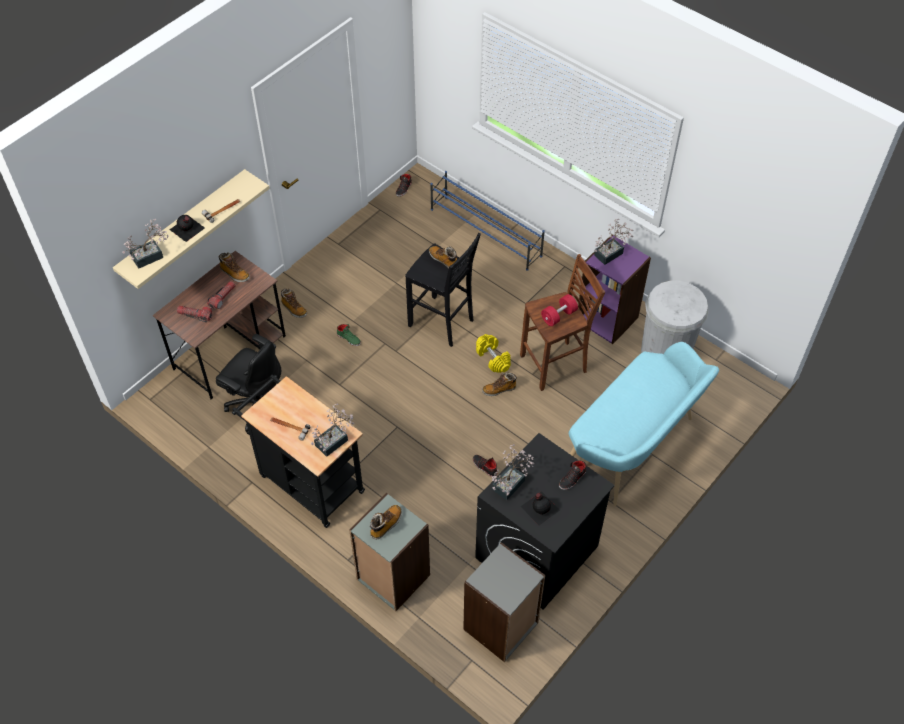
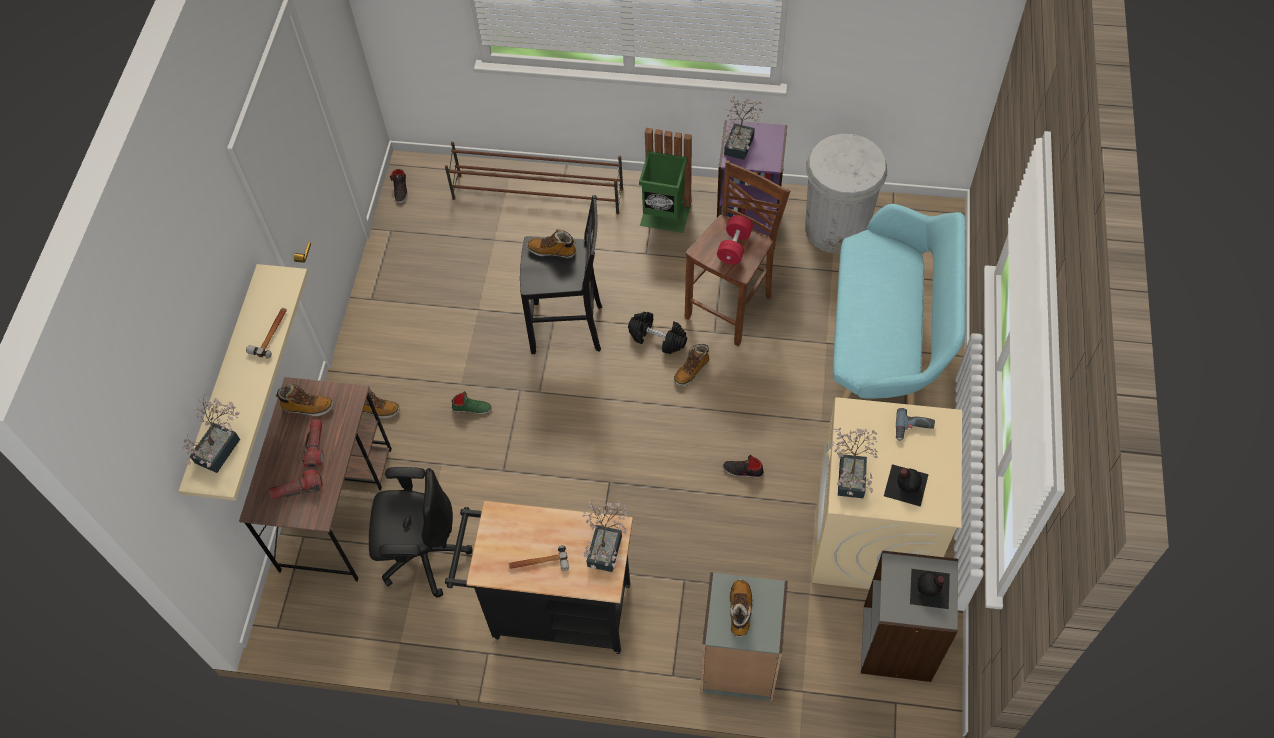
camera: 30 degrees left, 5 degrees up
(187, 229) = (242, 384): black bottle -> black bottle (930, 589)
(485, 233) = (538, 194): blue shoe rack -> brown shoe rack
(493, 358) = (658, 338): yellow dumbbell -> black dumbbell
(536, 553) = (872, 535): black washing machine -> beige washing machine
(556, 287) = (665, 216): none -> green trash can
(572, 479) = (913, 429): black shoe -> power drill

